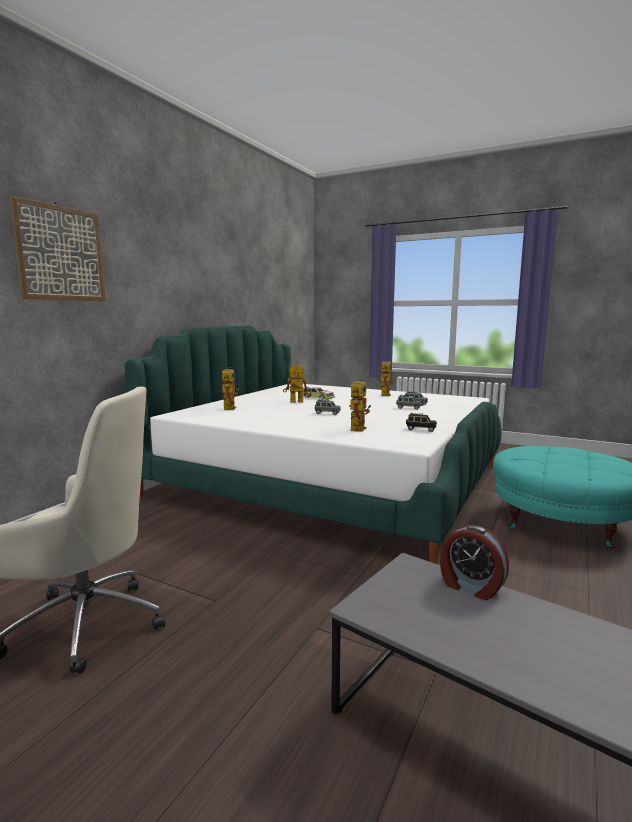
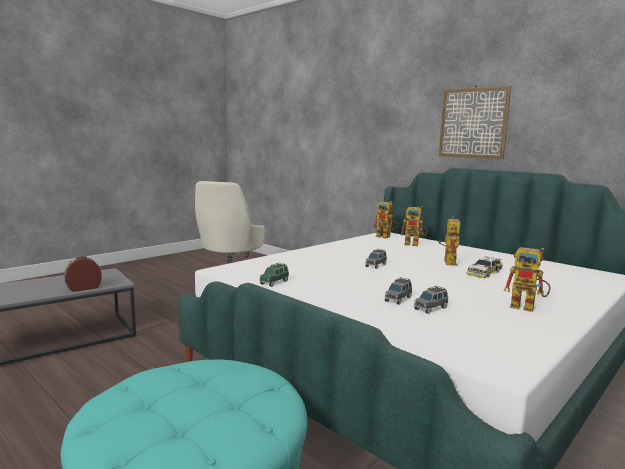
camera: 105 degrees right, 0 degrees up
(61, 252) = (367, 111): picture -> picture (473, 122)
(357, 428) = (300, 265): toy robot -> toy robot (386, 237)
(420, 429) = (274, 282): black toy car -> green toy car

